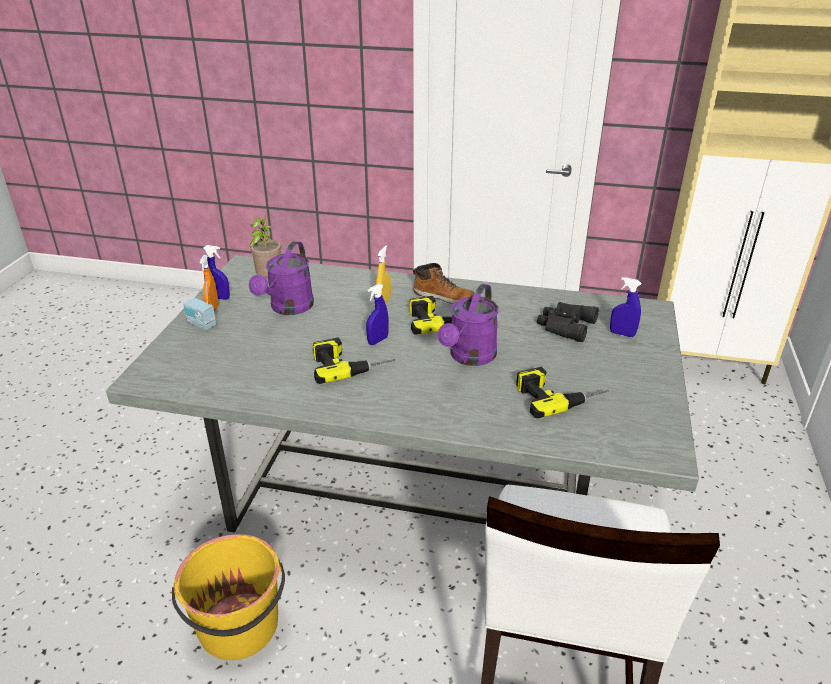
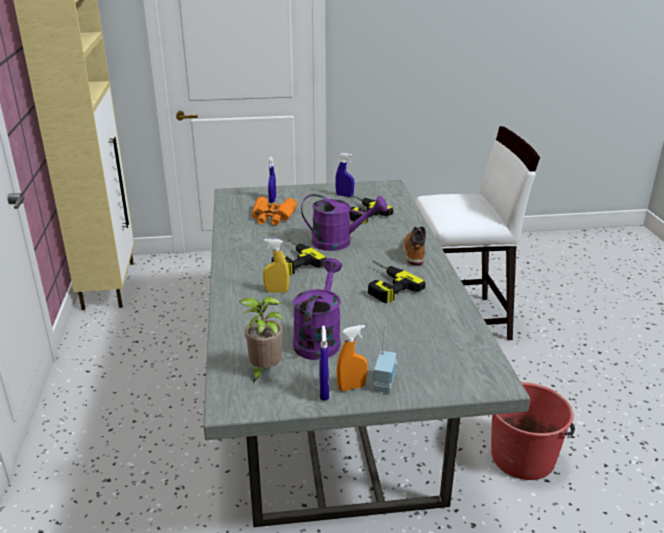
camera: 110 degrees left, 5 degrees down
(239, 627) = (523, 457): yellow bucket -> red bucket
(288, 308) = (319, 338): purple watering can -> purple watering can turned 75 degrees counterclockwise
(378, 340) = (343, 280): blue spray bottle -> blue spray bottle (344, 195)
(444, 296) = (251, 265): boot -> boot (413, 252)
(564, 326) = (272, 217): black binoculars -> orange binoculars

